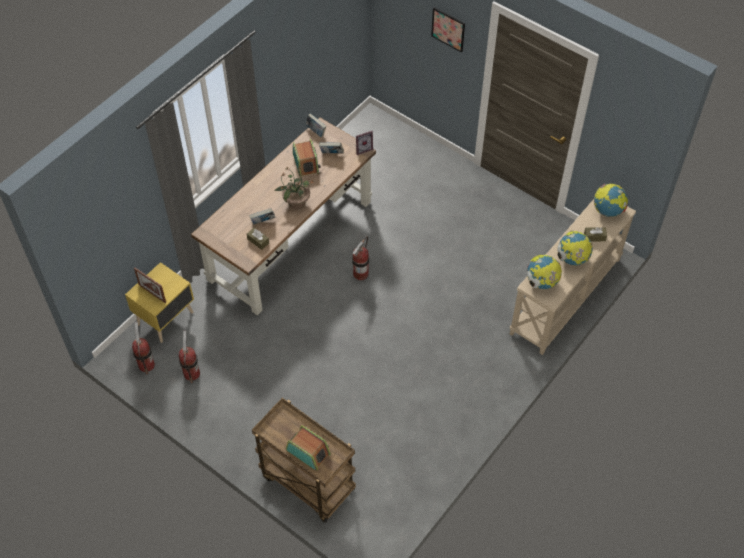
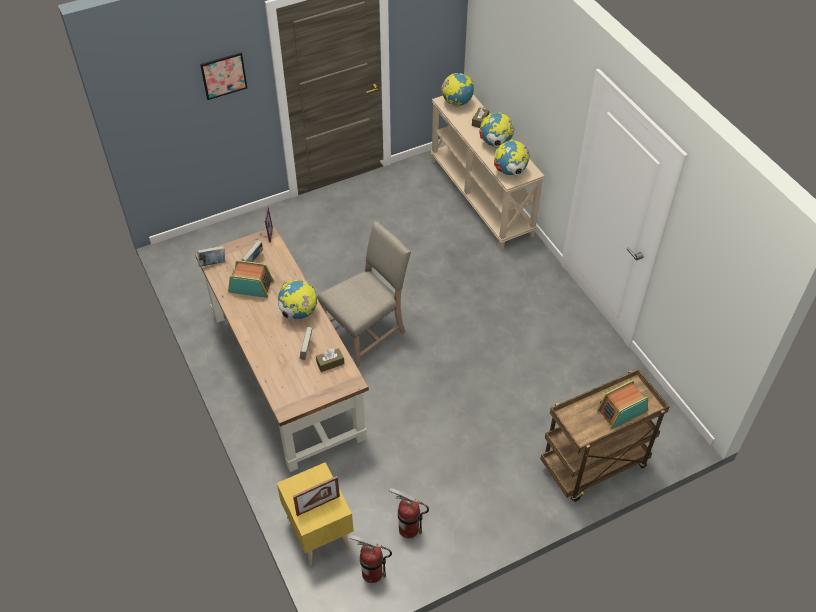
camera: 65 degrees left, 5 degrees down
(296, 202) = (299, 313): potted plant -> globe
(360, 274) = (367, 331): fire extinguisher -> beige chair

